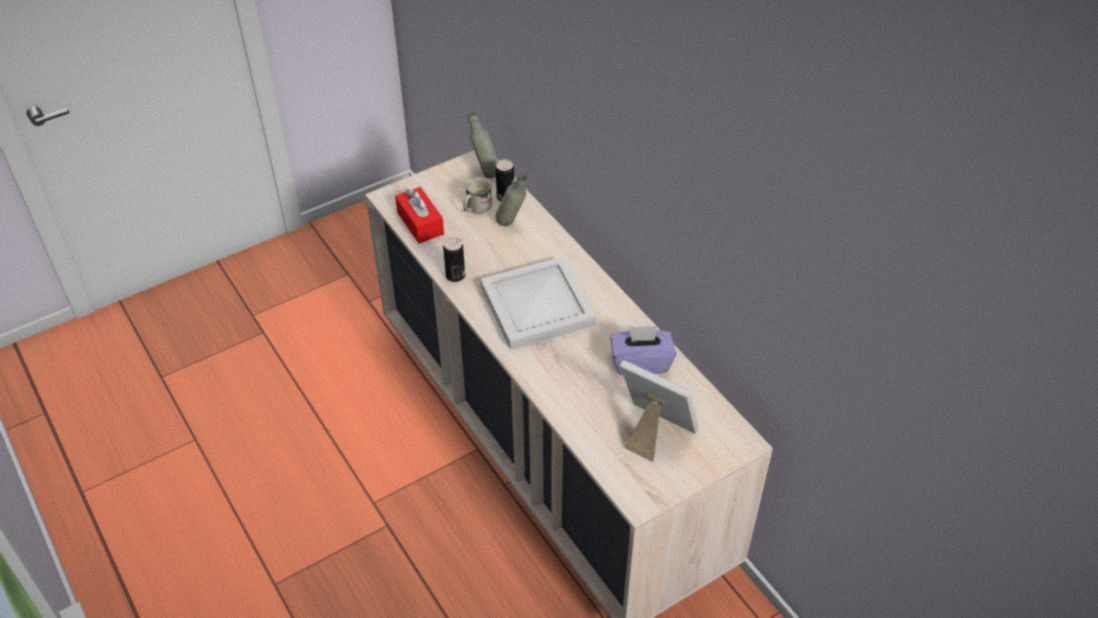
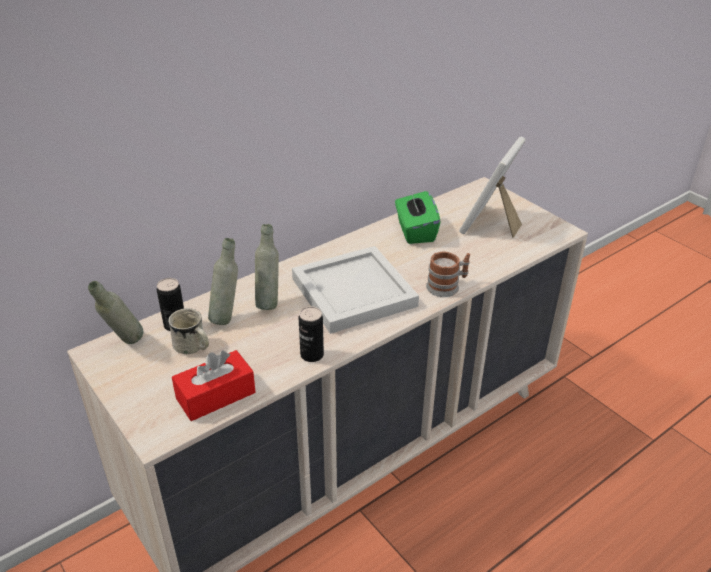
camera: 95 degrees left, 10 degrees down
(529, 250) = (268, 302): none -> grey bottle
(539, 376) = (447, 286): none -> mug
(641, 362) = (415, 231): purple tissue box -> green tissue box

